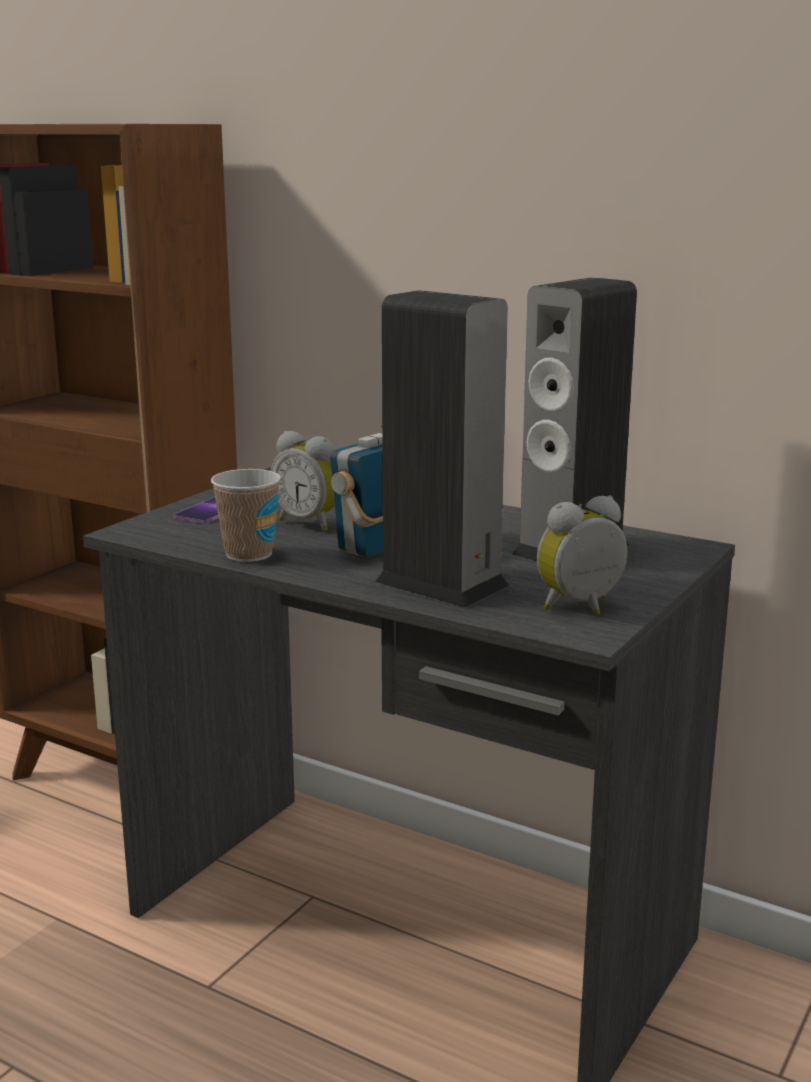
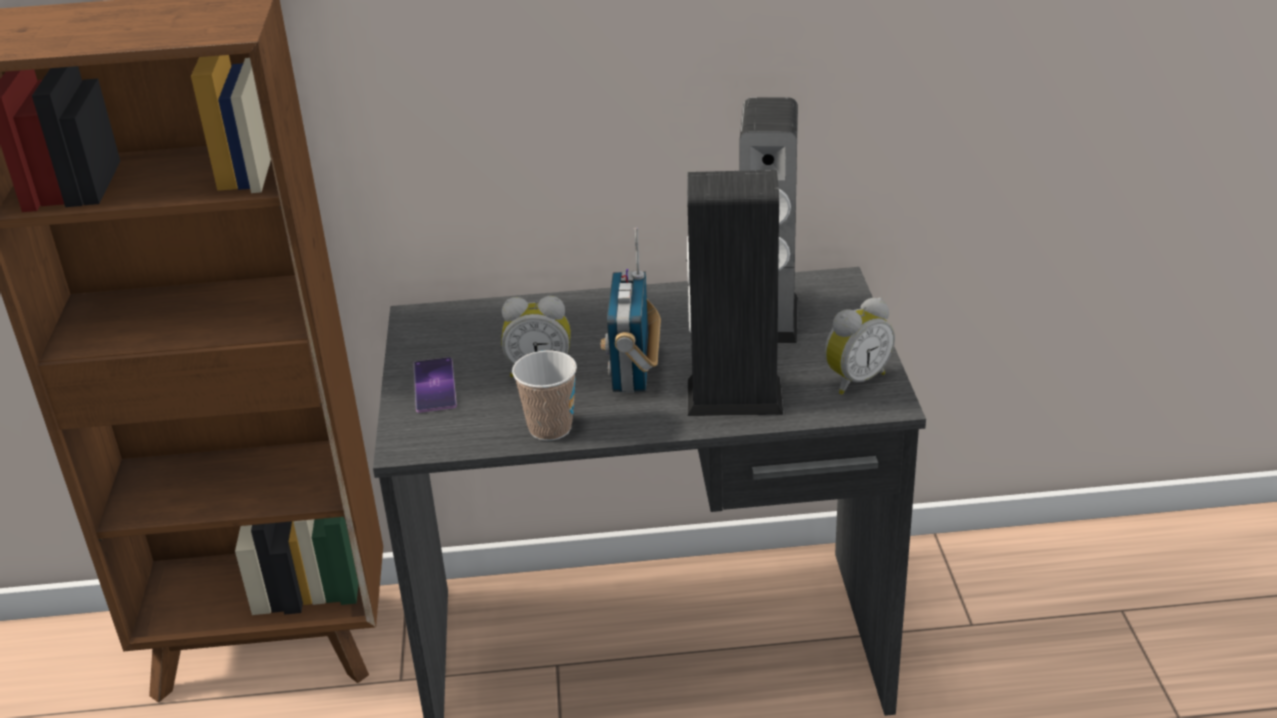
camera: 35 degrees left, 15 degrees up
(583, 608) = (854, 379): alarm clock -> alarm clock turned 150 degrees counterclockwise

